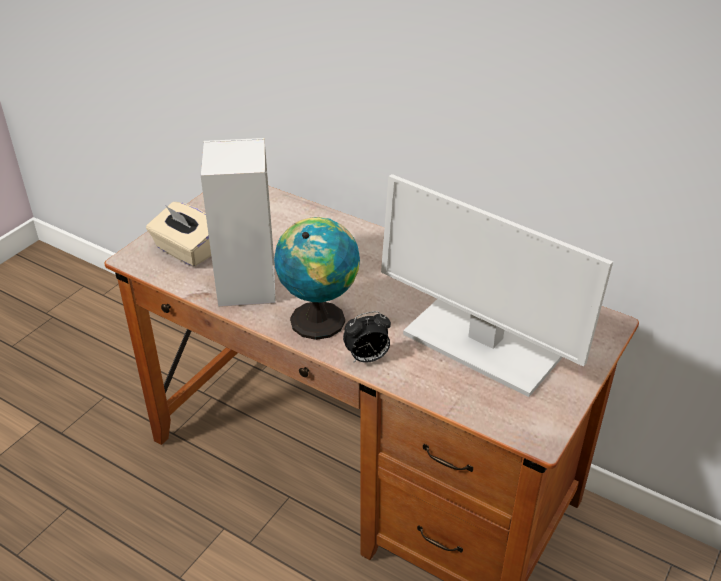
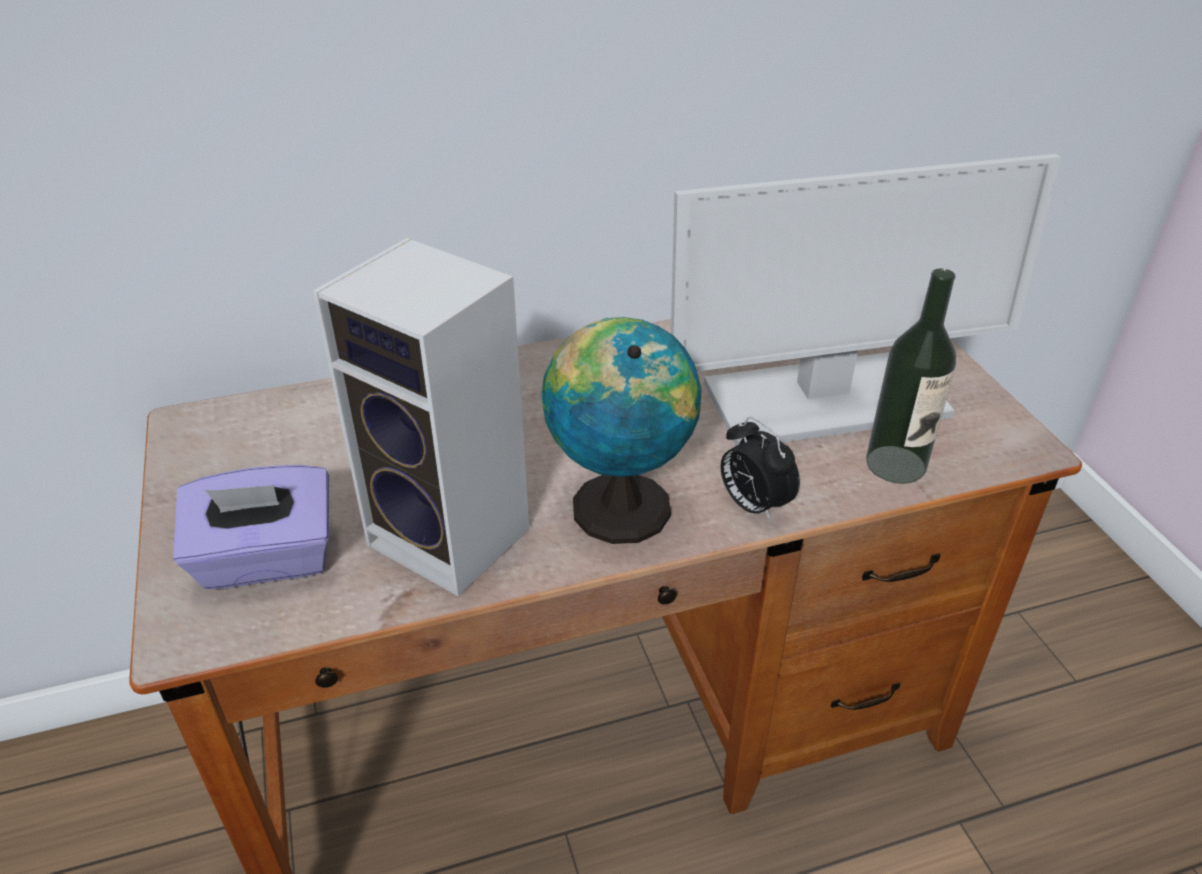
camera: 50 degrees left, 0 degrees up
(186, 251) = (266, 560): beige tissue box -> purple tissue box
(367, 358) = (752, 505): alarm clock -> alarm clock turned 120 degrees clockwise
(458, 392) = (895, 464): none -> bottle

